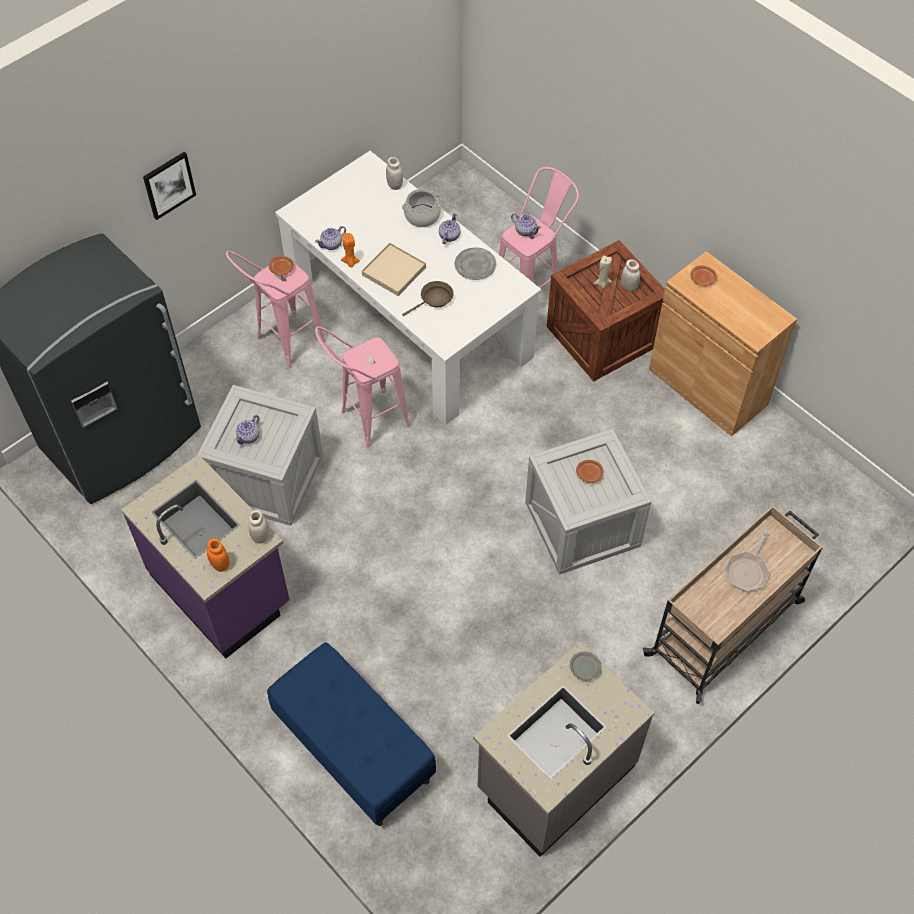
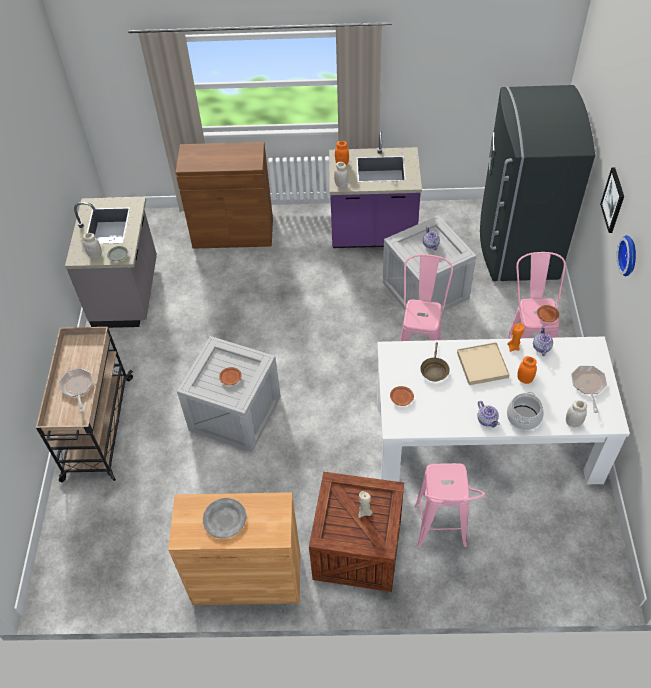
camera: 135 degrees right, 5 degrees down
(239, 142) = (630, 255): none -> wall clock
(345, 195) = (588, 385): none -> frying pan
(353, 749) = (233, 233): blue bench -> brown cabinet
(380, 236) = (524, 379): none -> orange jar
(475, 266) = (442, 415): grey plate -> grey plate (224, 519)
(525, 230) = (453, 482): teapot -> none
(628, 286) = (344, 527): white jar -> white jar (95, 255)
(703, 279) = (268, 518): brown plate -> brown plate (401, 398)

